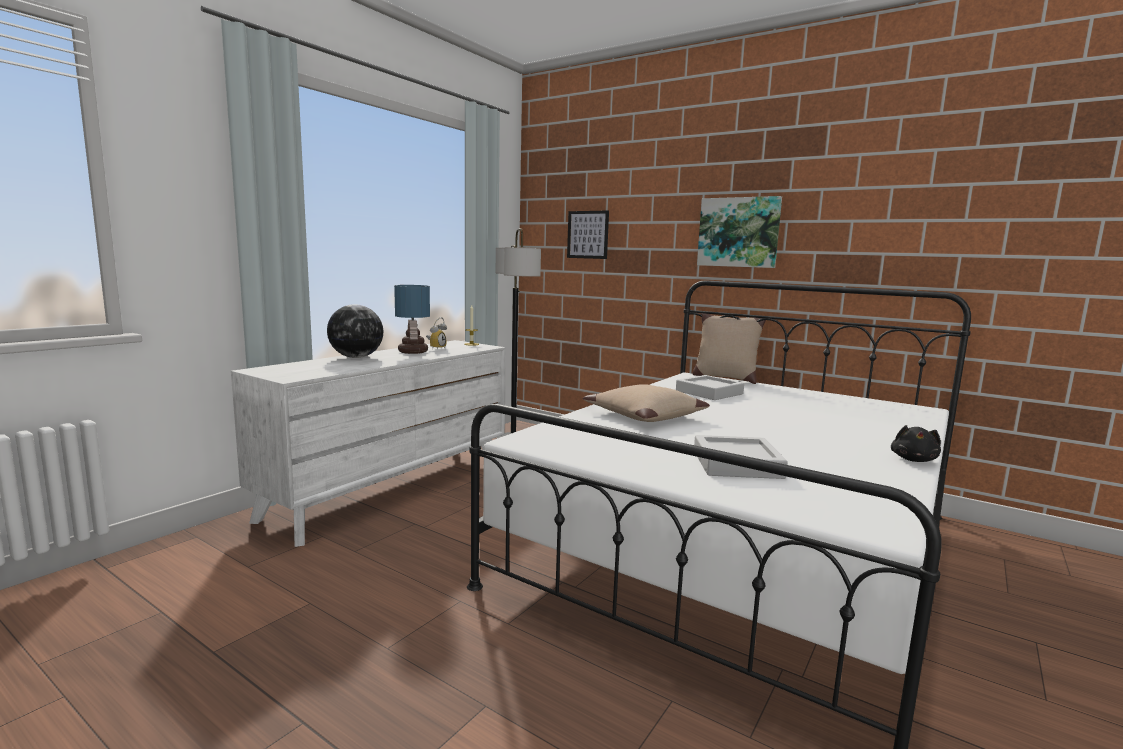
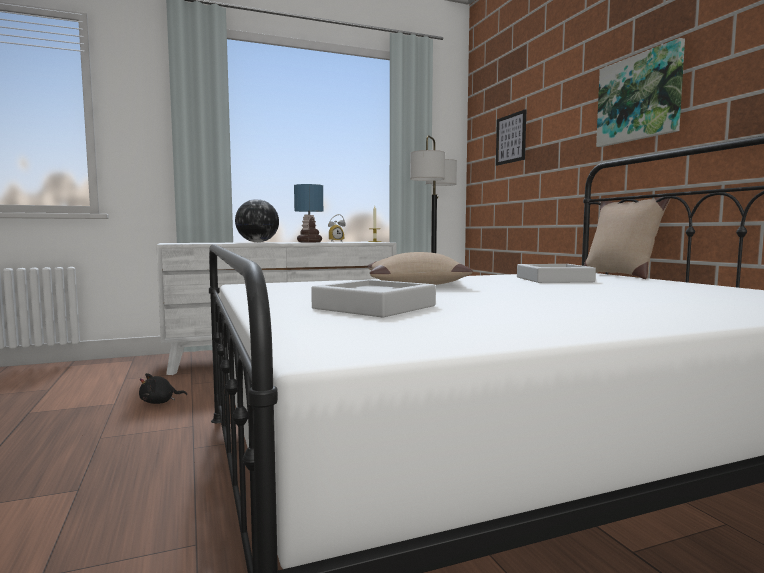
camera: 35 degrees right, 5 degrees down
(914, 460) = (645, 327): black plush toy -> black plush toy (160, 402)

